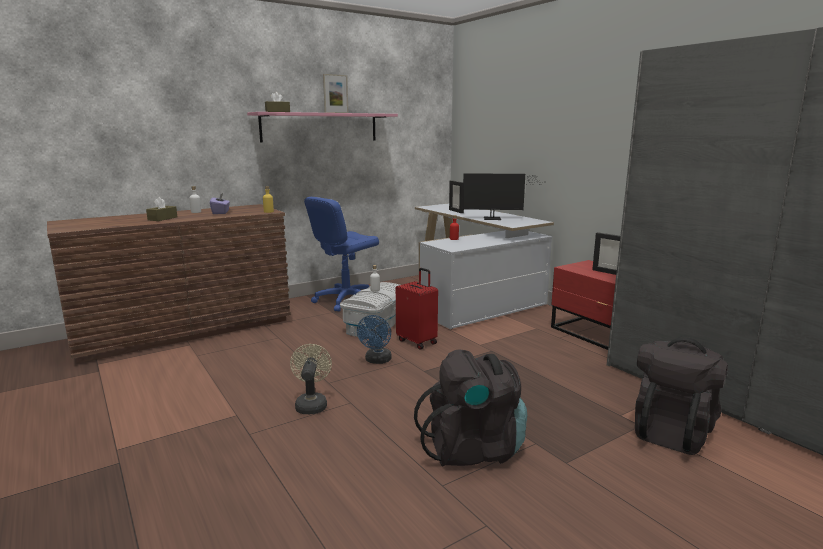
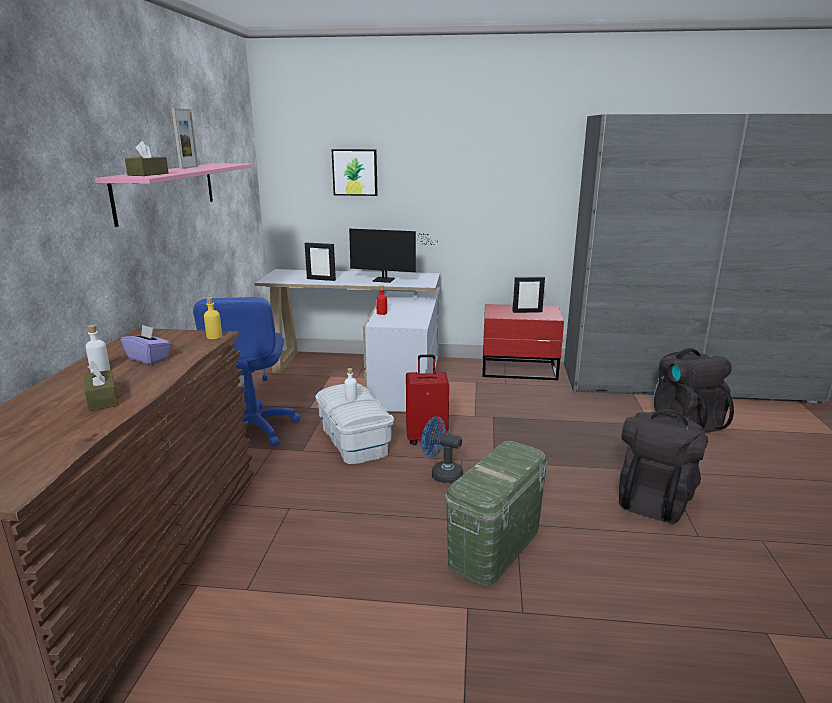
camera: 50 degrees left, 5 degrees up
(311, 404) = (495, 547): beige fan -> green storage box
(377, 361) = (441, 474): blue fan -> blue fan turned 150 degrees clockwise
(495, 218) = (387, 280): monitor -> monitor turned 60 degrees clockwise
(504, 126) = (355, 172): none -> picture

